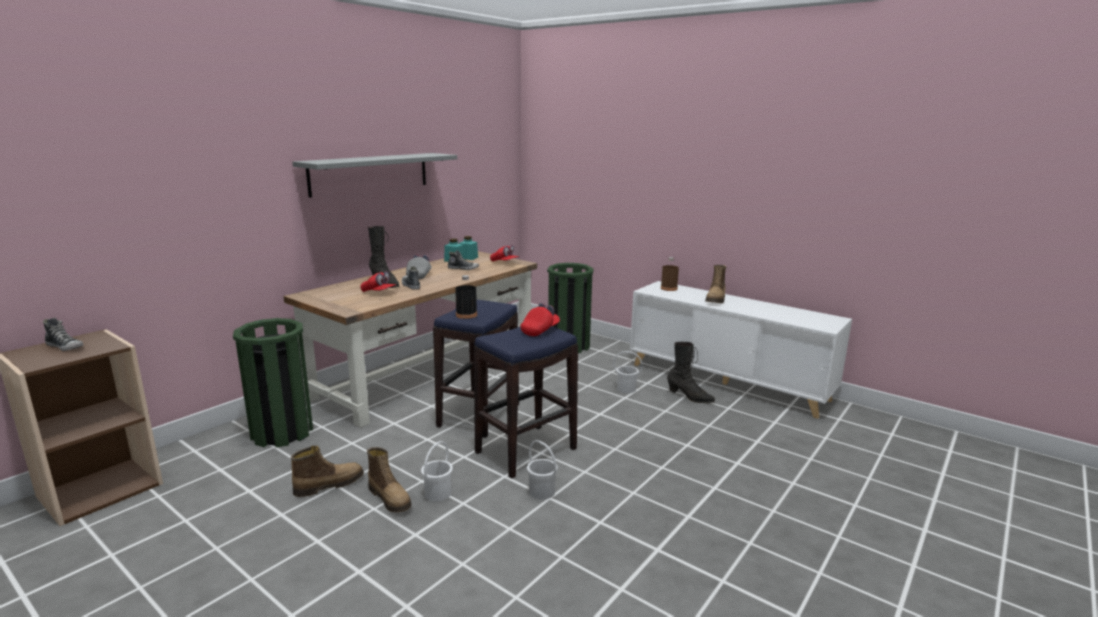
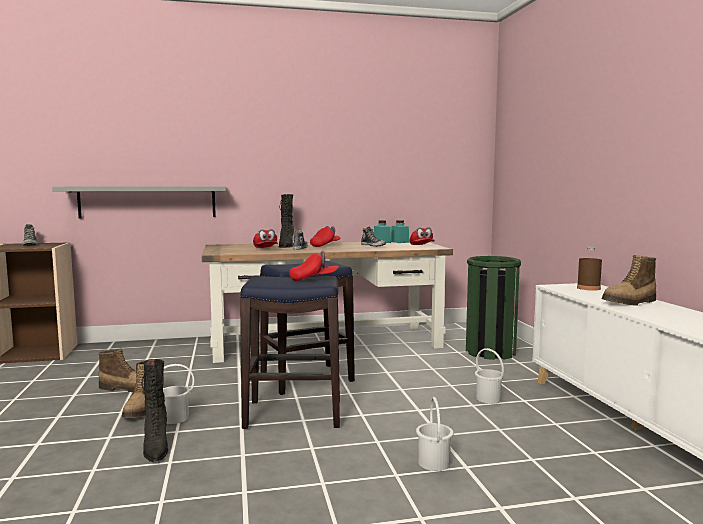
camera: 40 degrees right, 10 degrees down
(282, 432) = (166, 352): green trash can -> none
(370, 173) = (303, 152): grey shelf -> grey shelf (148, 202)
(419, 276) = (325, 245): grey cap -> red cap
(466, 315) = (288, 265): black bottle -> none
(541, 492) = (245, 448): white bucket -> white bucket (433, 463)
(689, 397) = (556, 427): black boot -> black boot (156, 447)

